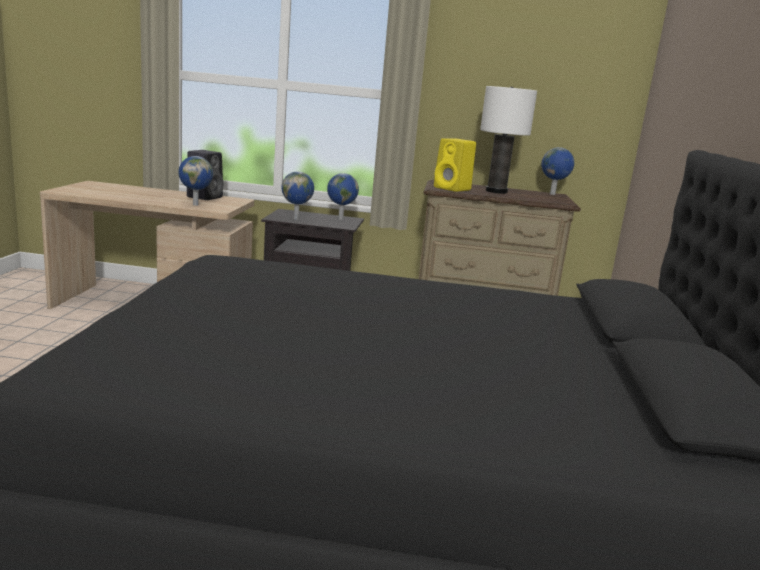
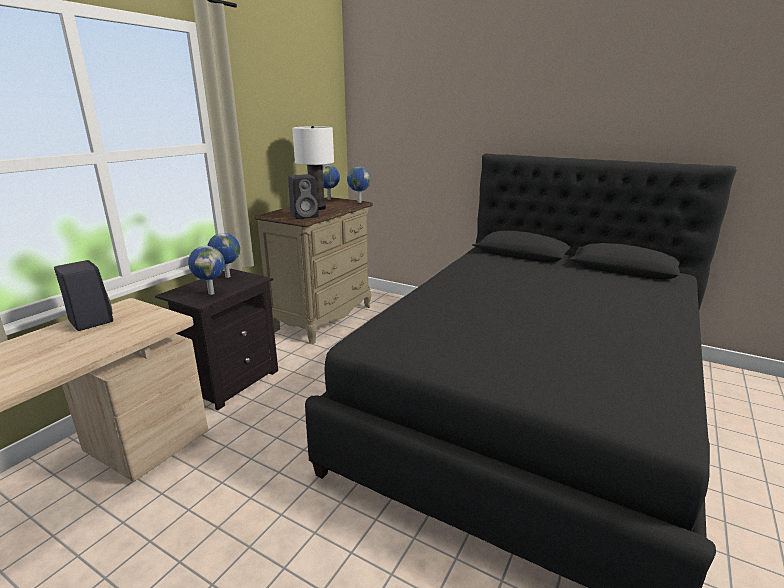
camera: 65 degrees left, 5 degrees up
(196, 204) = (132, 329): globe -> globe (359, 202)
(453, 189) = (305, 216): yellow speaker -> black speaker

